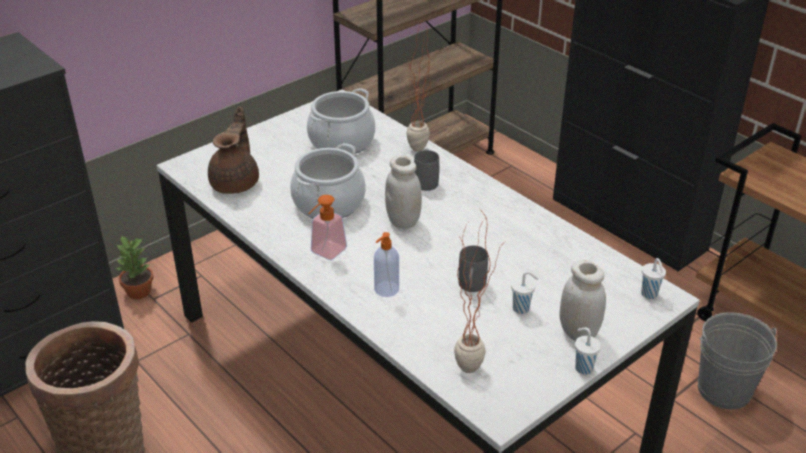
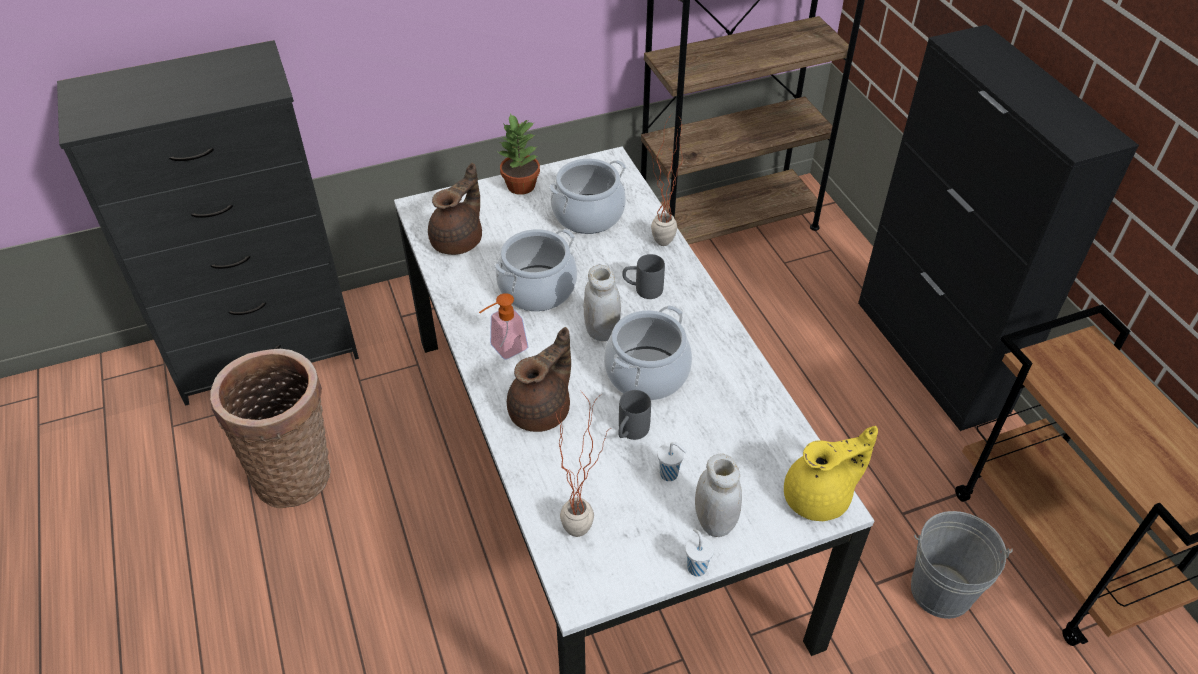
camera: 20 degrees right, 10 degrees up
(139, 292) = (391, 305): potted plant -> potted plant (521, 186)
(386, 289) = (542, 410): soap dispenser -> brown teapot
(460, 242) = (647, 373): none -> cooking pot
(649, 294) = (820, 498): white cup -> yellow teapot

